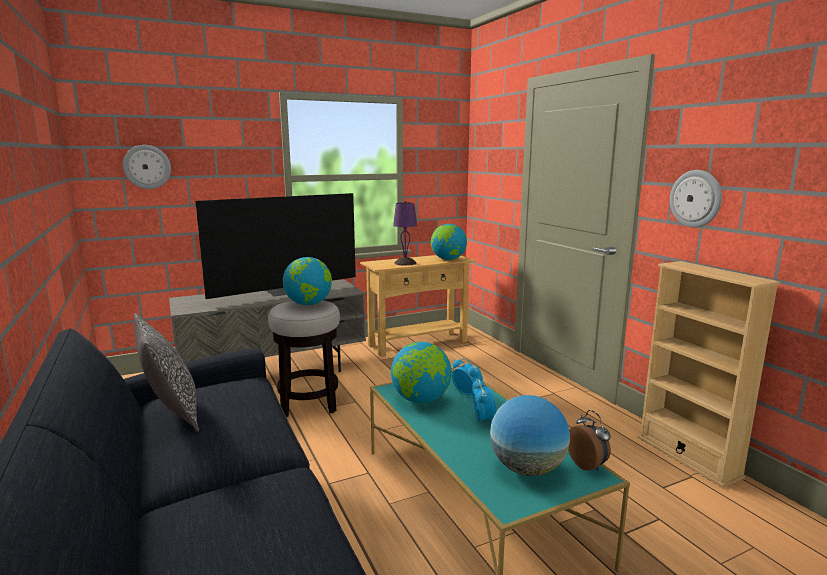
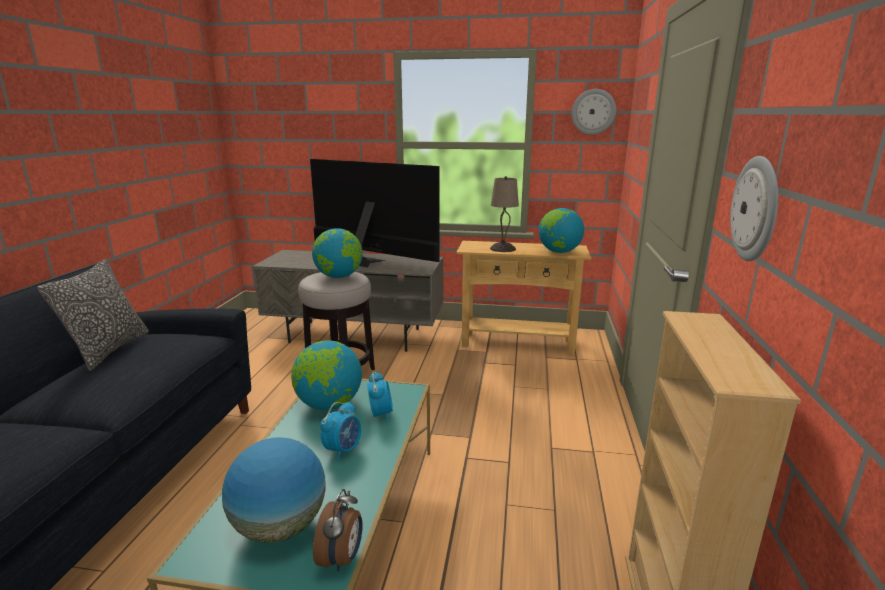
camera: 35 degrees right, 5 degrees up
(147, 167) = (277, 130): wall clock -> wall clock (593, 112)
(284, 292) = (367, 260): television -> television turned 150 degrees counterclockwise
(405, 263) = (503, 248): purple table lamp -> beige table lamp

